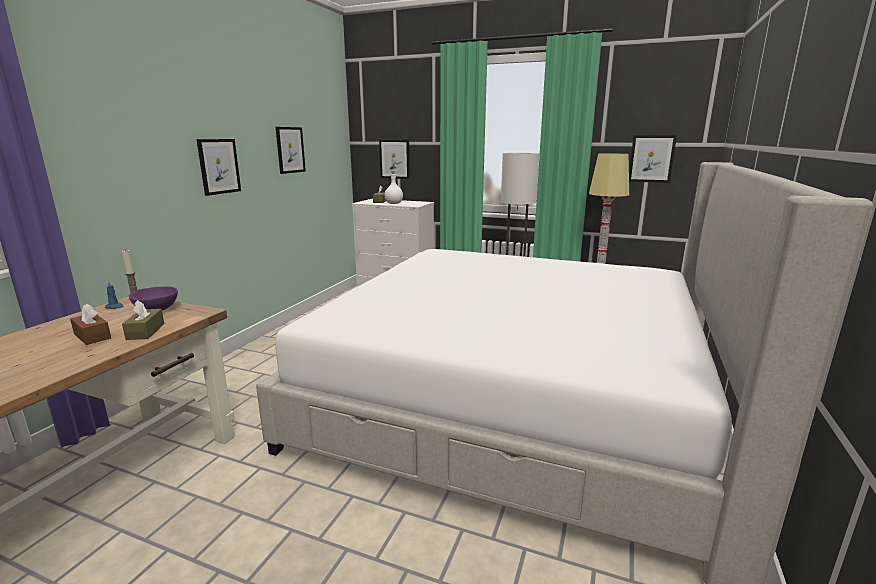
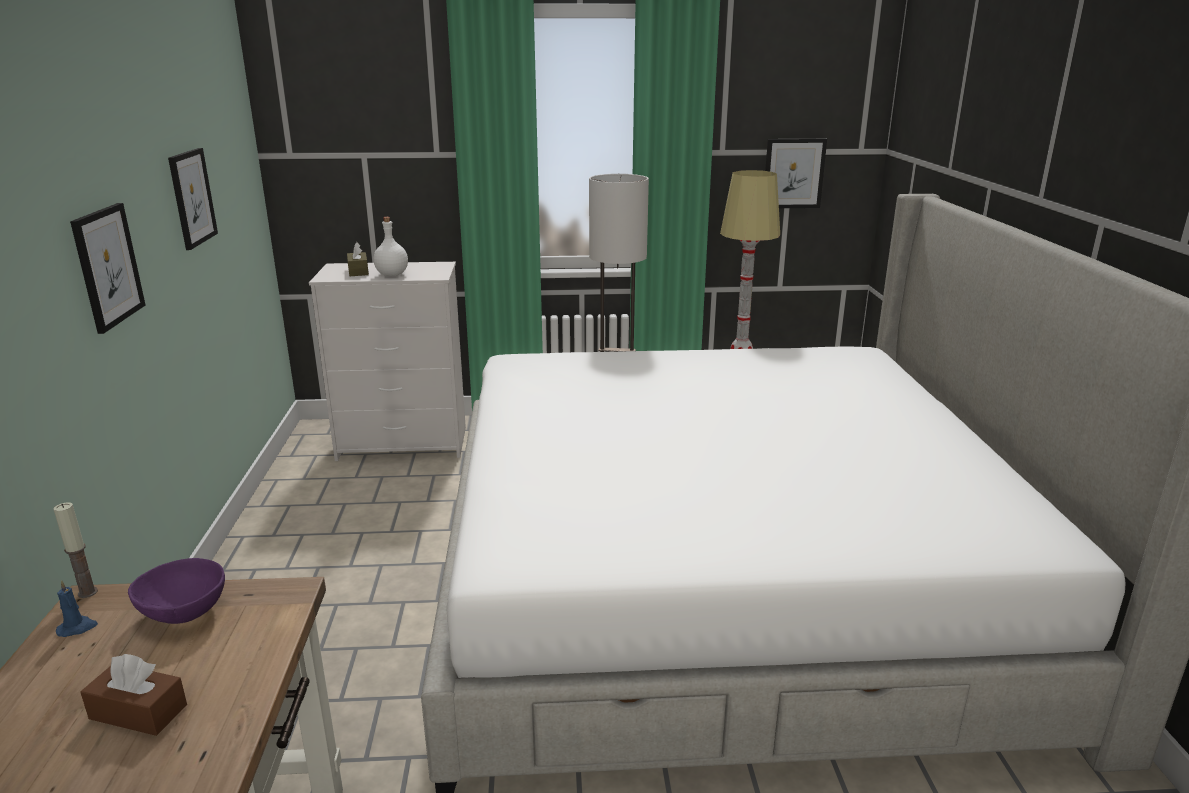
camera: 25 degrees left, 5 degrees up
(145, 331) = (237, 669): brown tissue box -> none
(394, 159) = (360, 185): picture -> none

